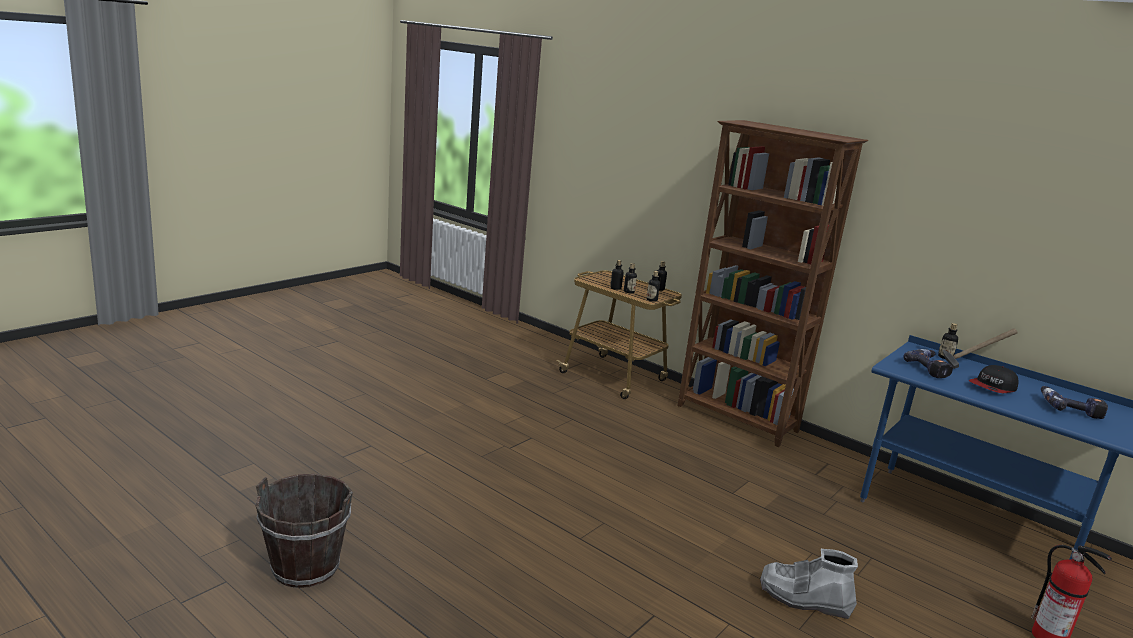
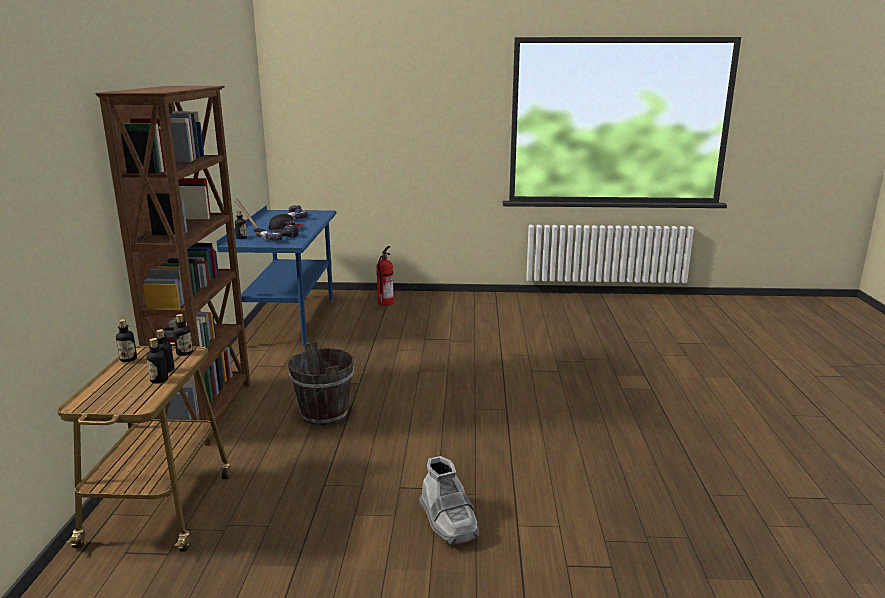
camera: 125 degrees left, 0 degrees up
(306, 567) = (719, 478): brown bucket -> brown bucket (324, 414)
(804, 598) = (446, 344): grey boot -> grey boot (448, 522)

